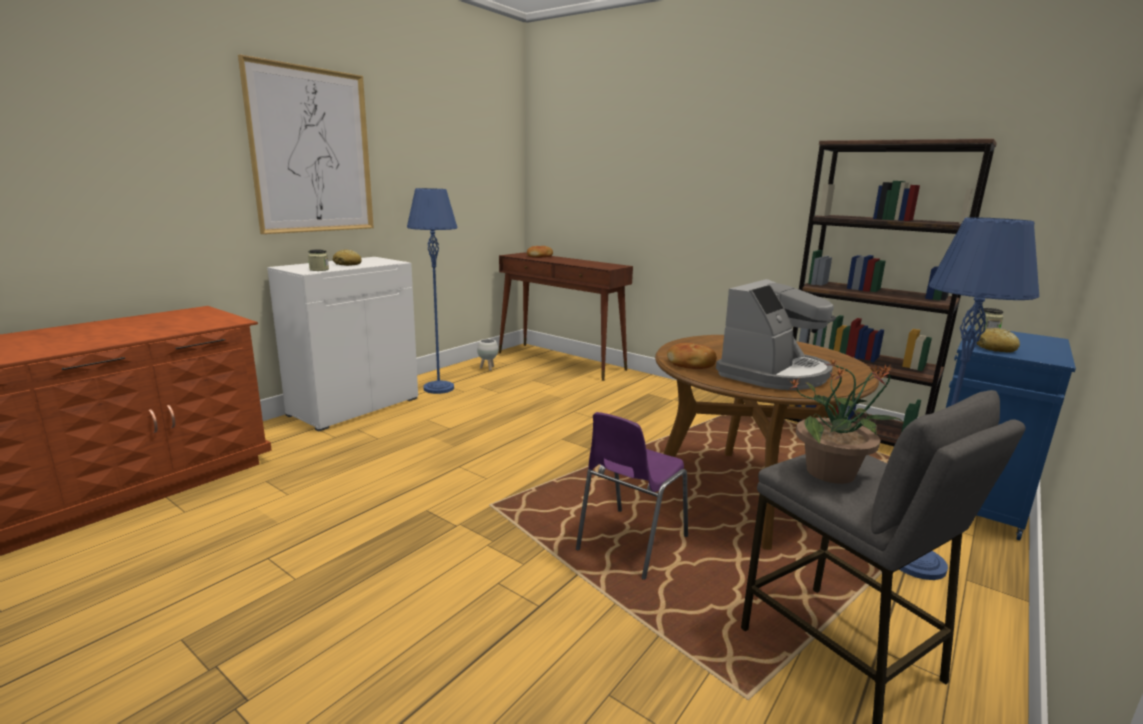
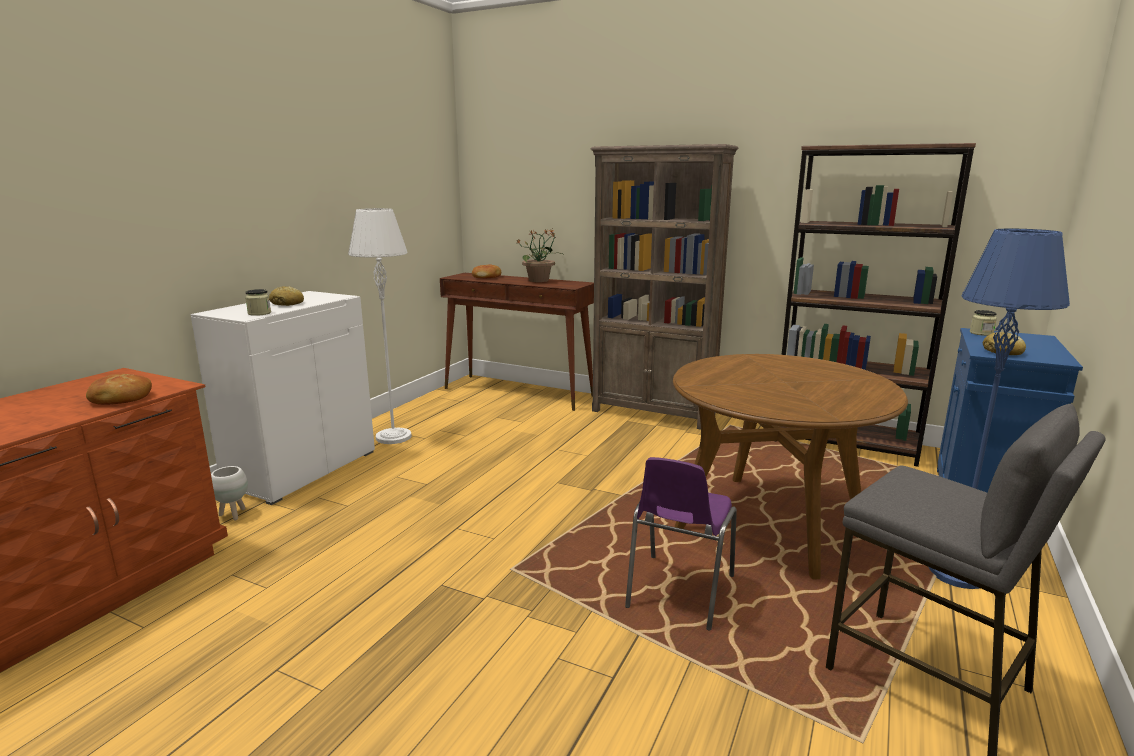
camera: 10 degrees left, 0 degrees up
(312, 151) = (233, 172): picture -> none
(438, 388) = (393, 437): blue floor lamp -> white floor lamp
(487, 368) = (440, 408): white planter -> white planter (233, 515)
(675, 389) = (653, 413): none -> brown bookcase
(691, 364) = (719, 393): bread -> bread (120, 399)
(774, 374) = (806, 396): coffee machine -> none
(832, 472) = (917, 498): potted plant -> potted plant (539, 280)

